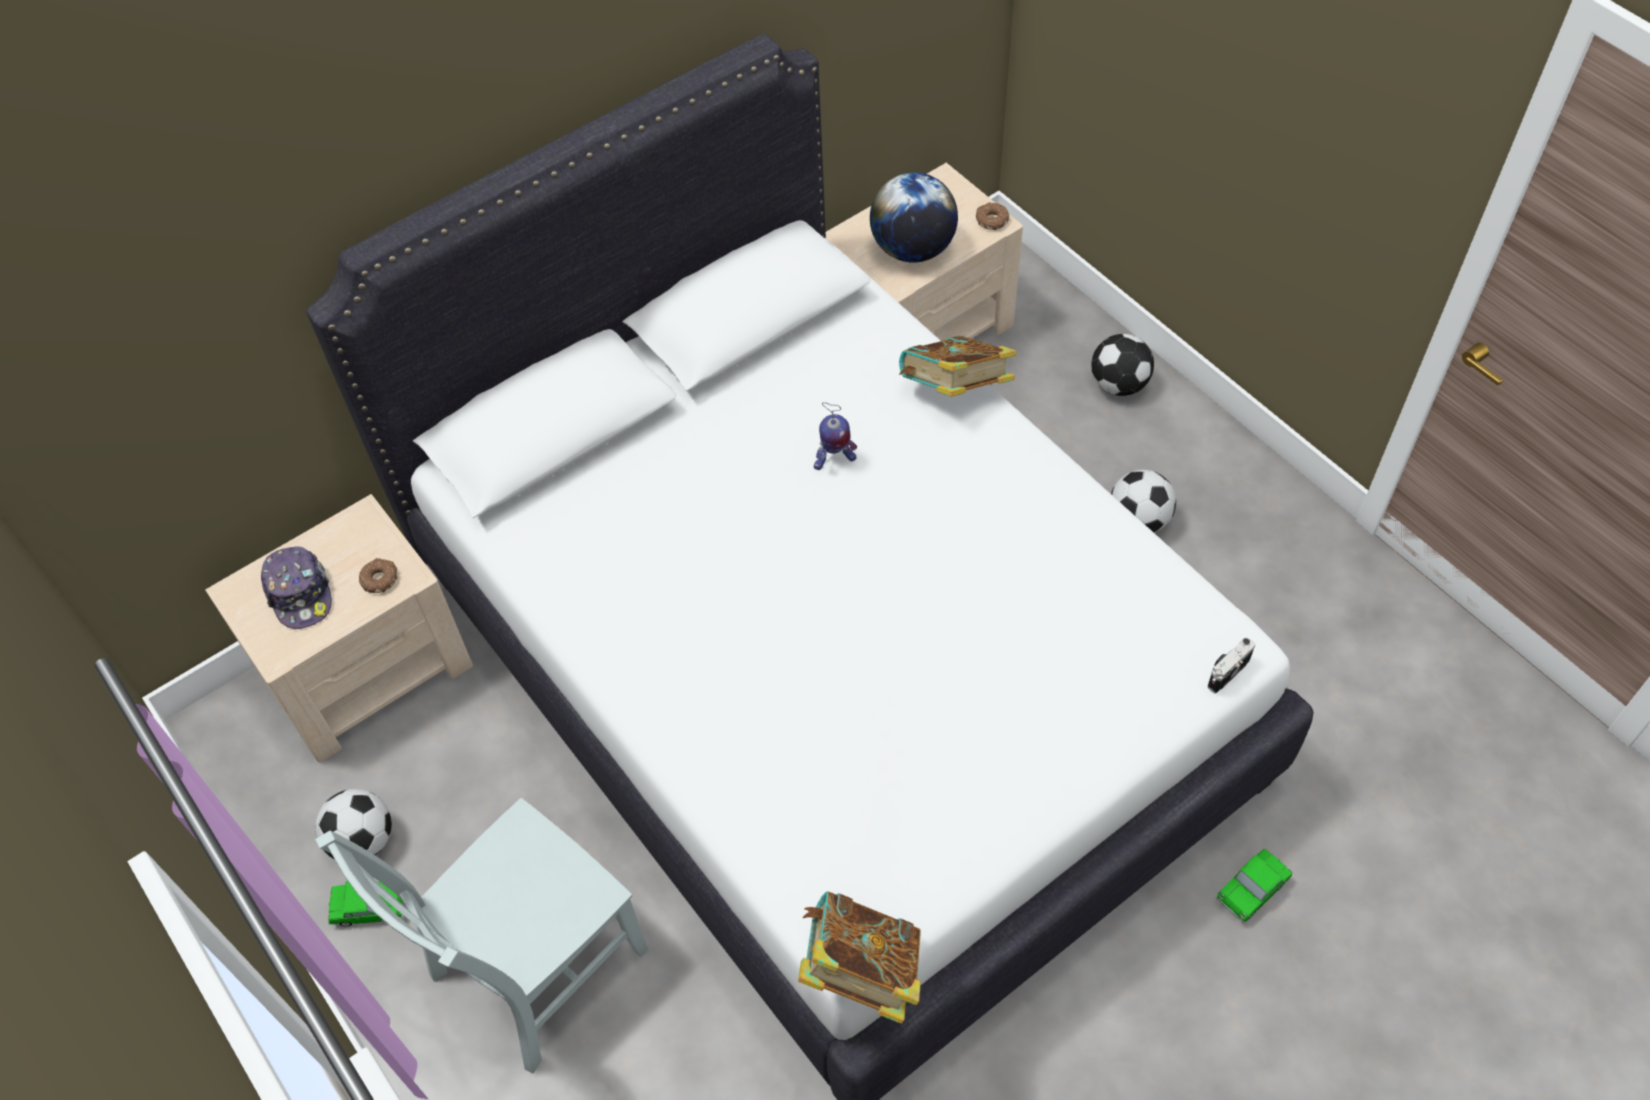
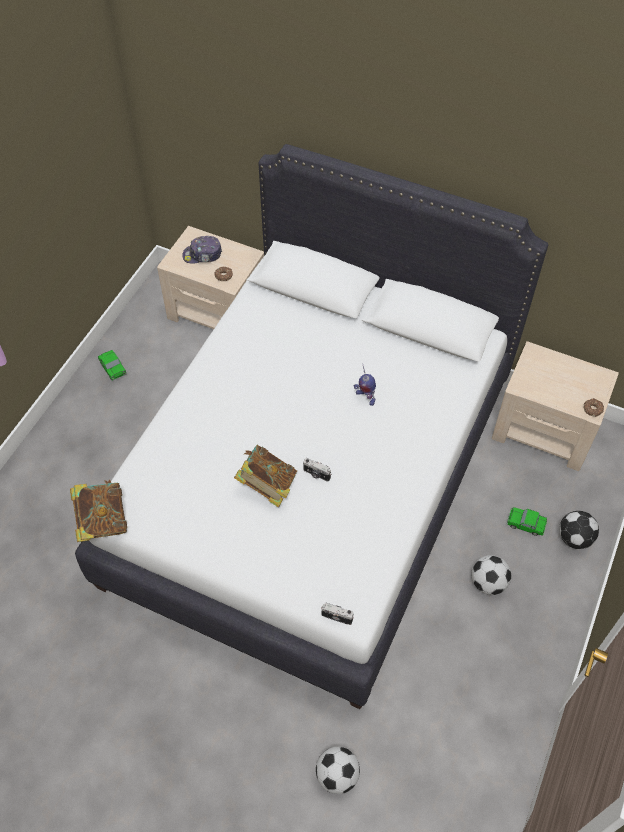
camera: 60 degrees right, 0 degrees up
(300, 593) = (202, 255): cap -> cap turned 45 degrees clockwise
(363, 841) = (140, 351): football -> football (337, 775)
(531, 969) = (112, 436): grey chair -> none
(913, 249) = (545, 383): globe -> none
(947, 591) = (316, 474): none -> camera
(954, 391) = (440, 429): book -> book (267, 486)
(1251, 890) = (292, 721): toy car -> toy car (525, 524)

